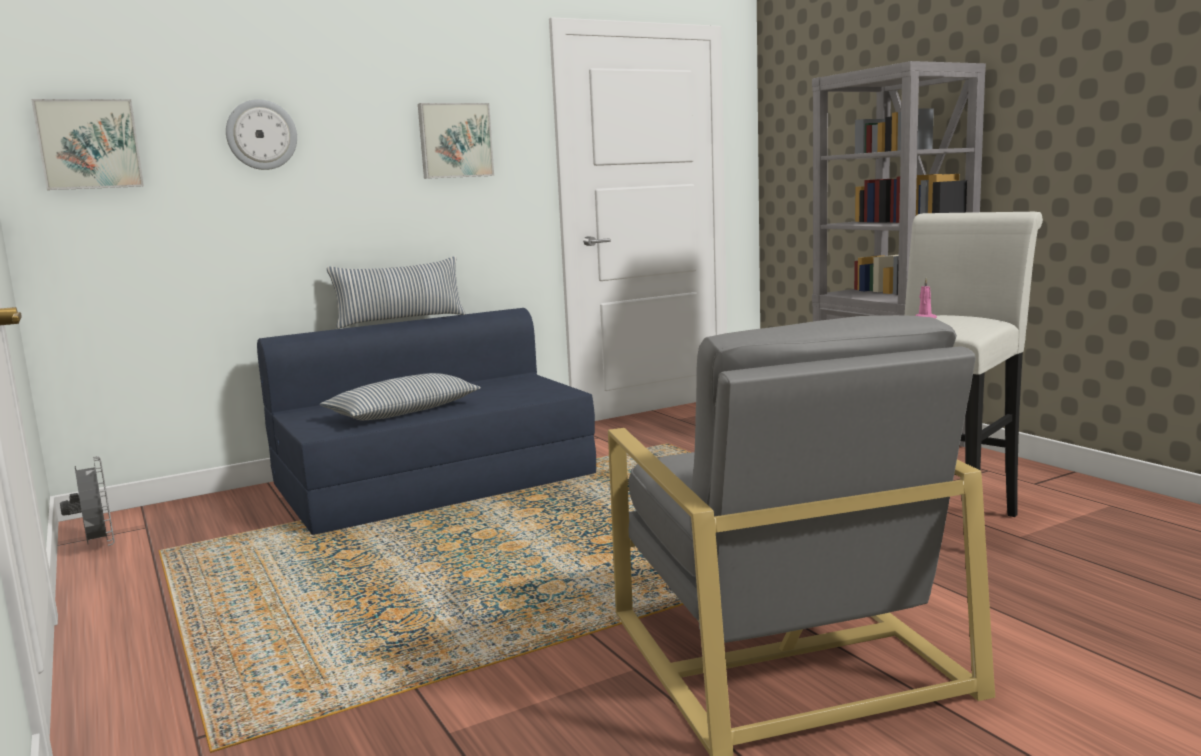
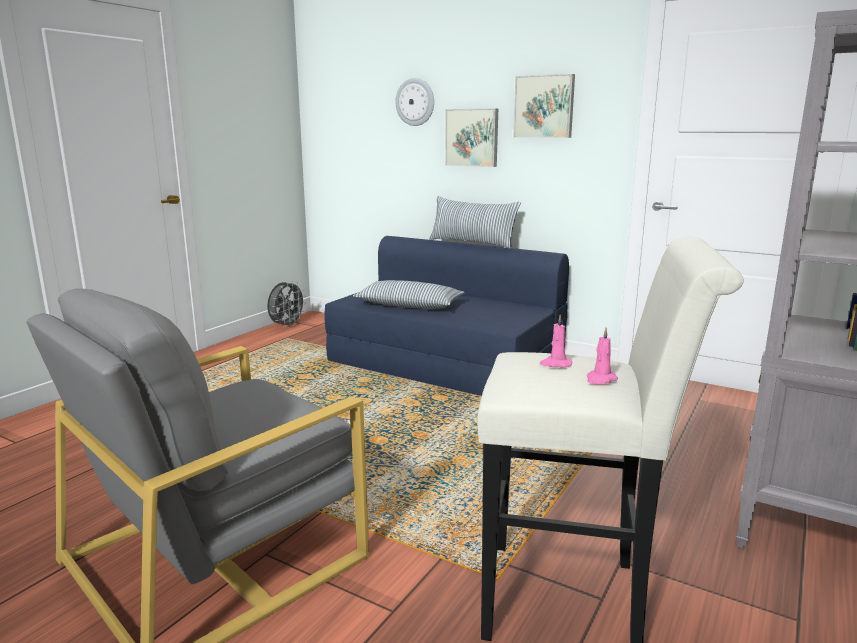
camera: 60 degrees right, 5 degrees up
(89, 144) = (335, 108): picture -> picture (472, 137)
(964, 316) = (600, 379): none -> pink candle

